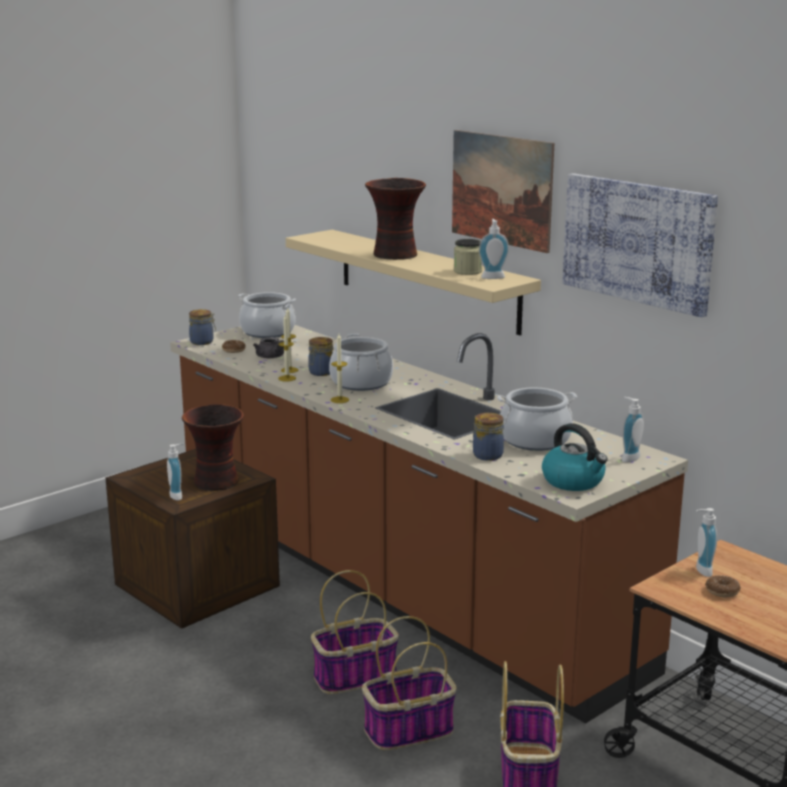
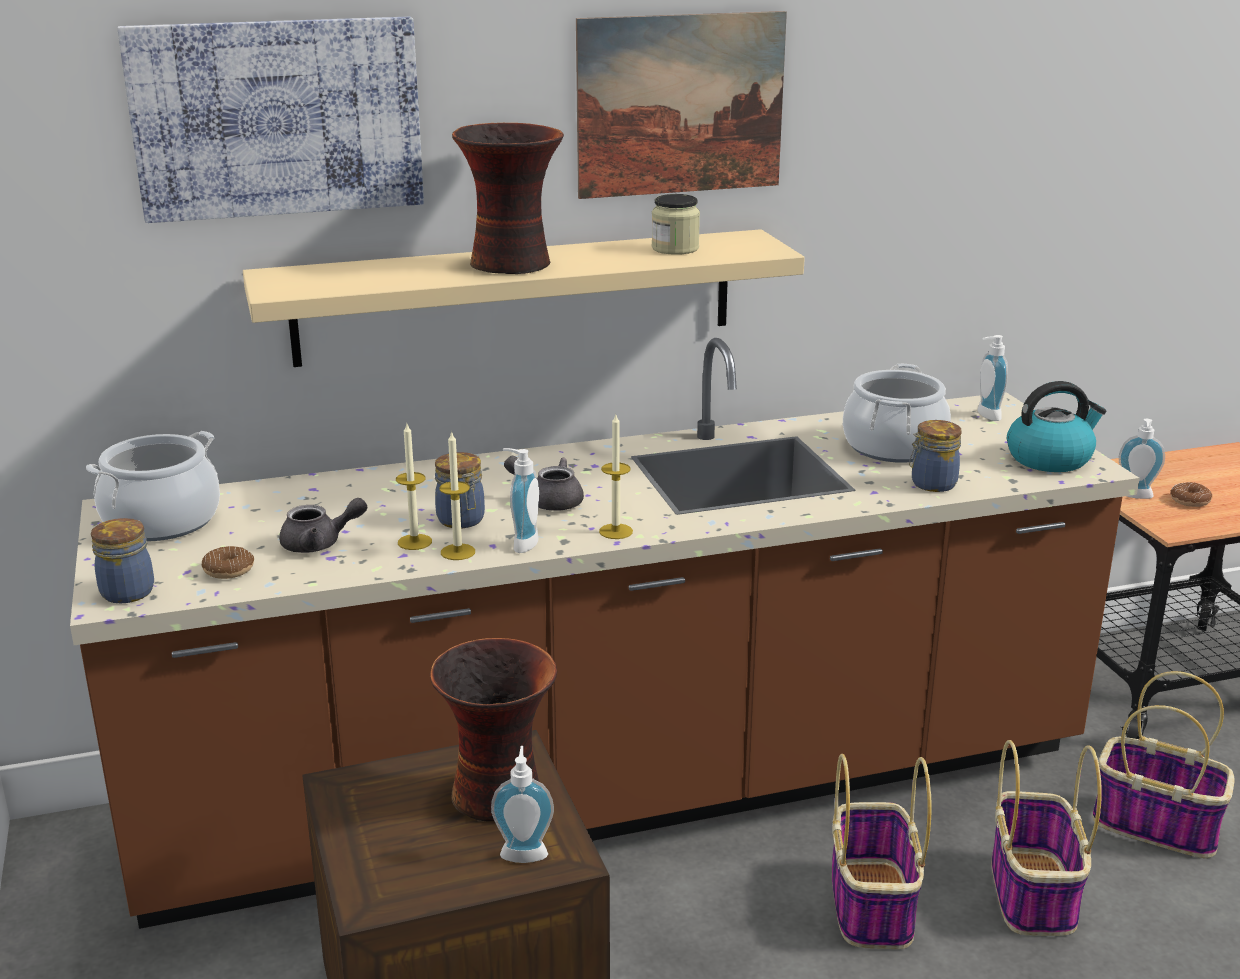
camera: 65 degrees left, 5 degrees up
(361, 382) = (548, 500): cooking pot -> grey teapot
(492, 277) = (722, 244): soap dispenser -> soap dispenser (521, 543)
(637, 242) = (925, 131): picture -> picture (277, 118)

